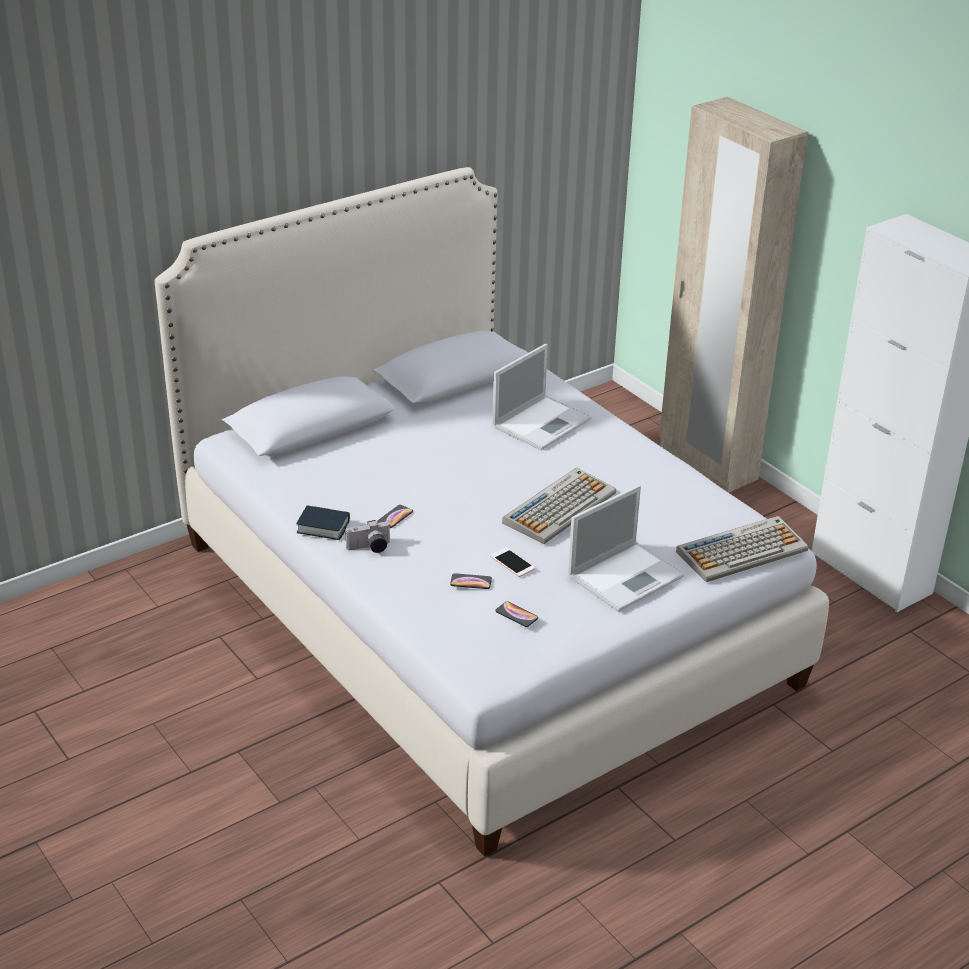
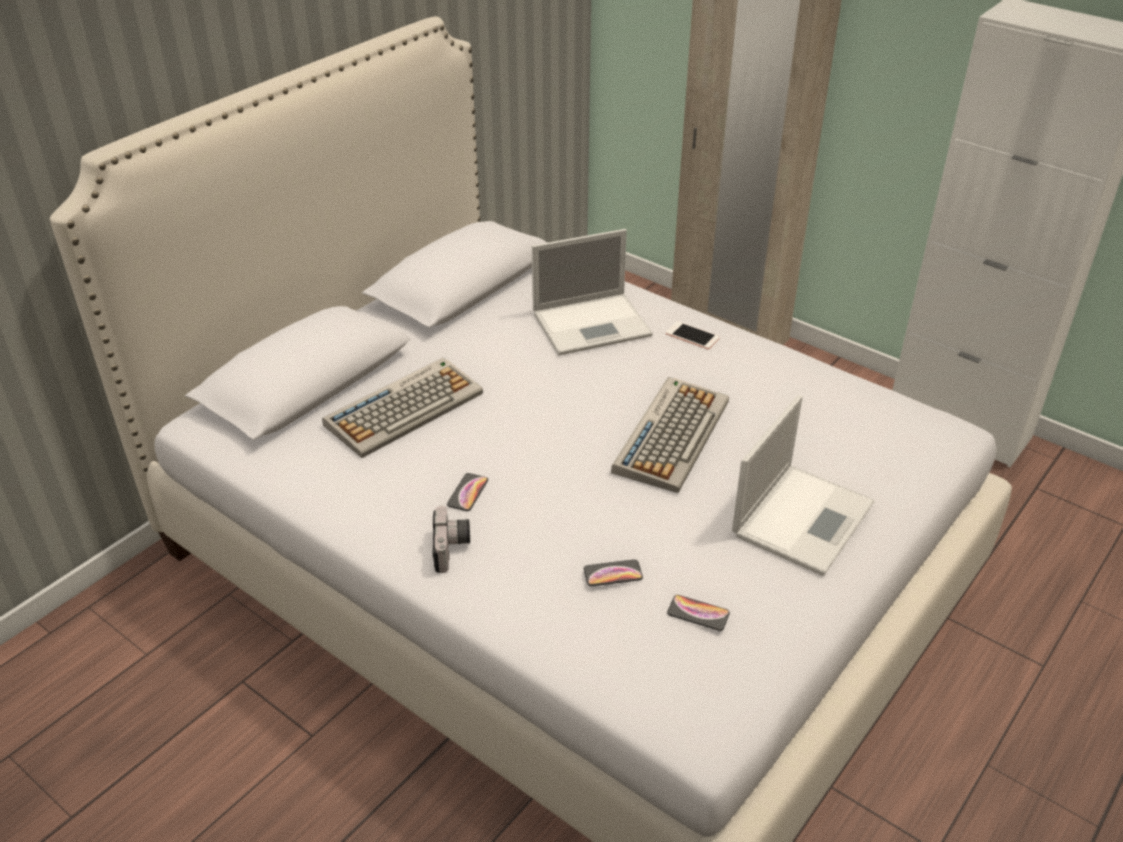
camera: 15 degrees left, 5 degrees up
(323, 527) = (375, 529): book -> none
(369, 548) = (452, 549): camera -> camera turned 60 degrees counterclockwise
(512, 562) = (653, 531): phone -> phone (692, 336)
(542, 422) = (593, 324): laptop -> laptop turned 45 degrees clockwise
(742, 550) = (918, 450): keyboard -> keyboard (405, 408)

